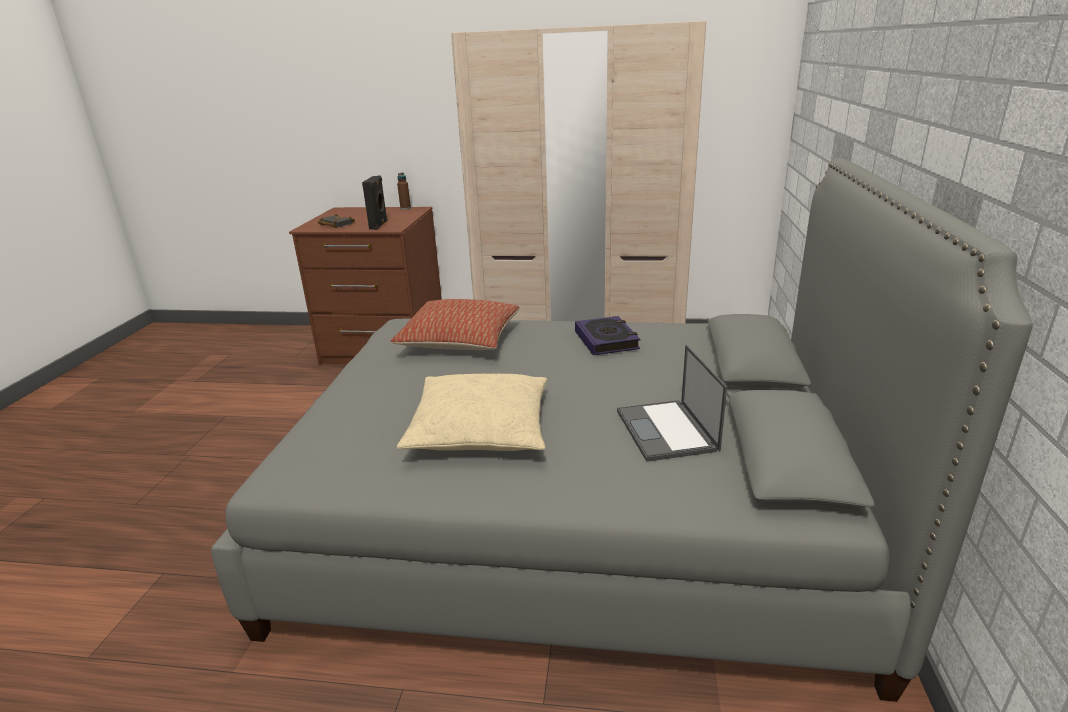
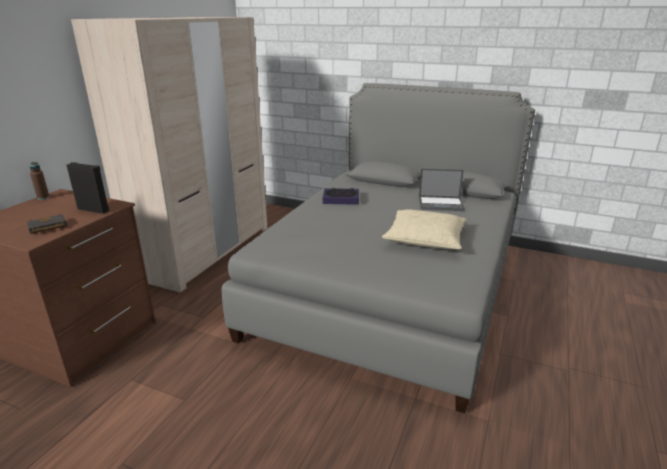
camera: 75 degrees left, 0 degrees up
(460, 340) = (309, 233): pillow -> none

